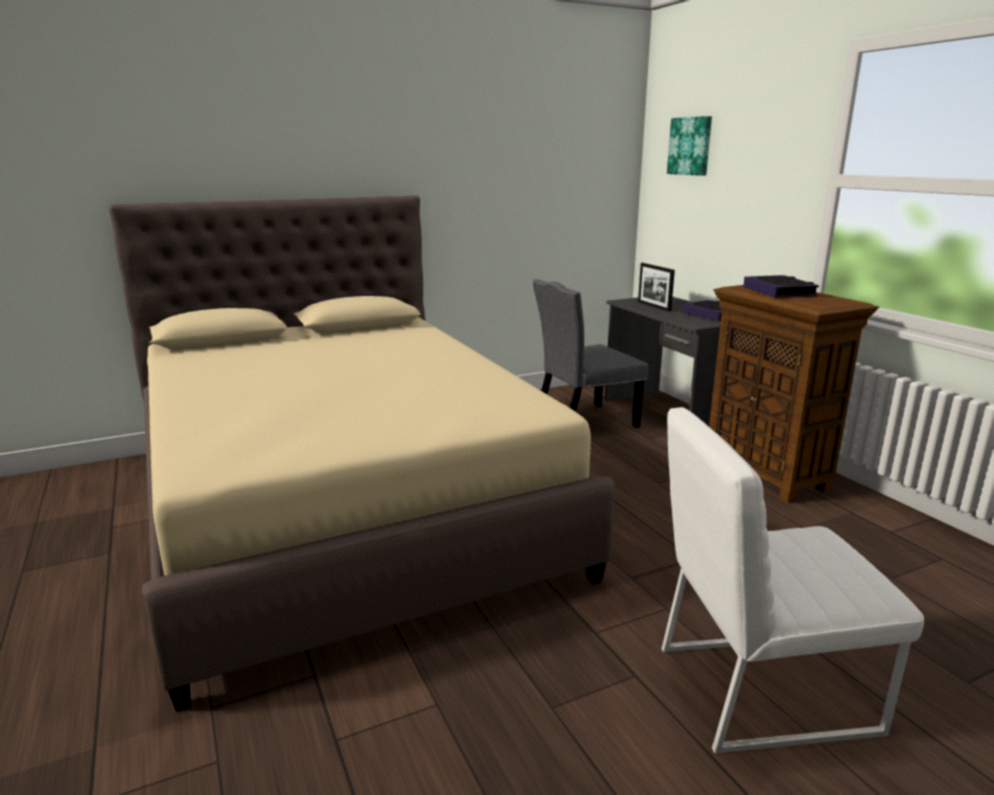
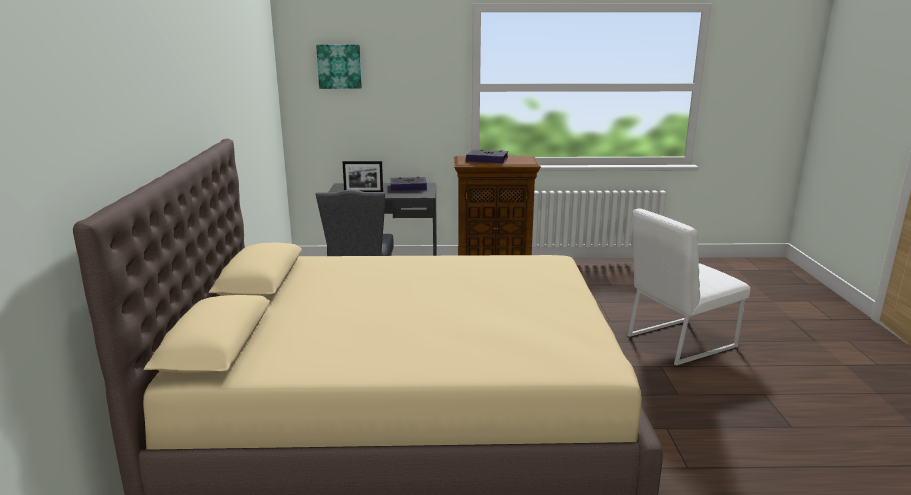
camera: 65 degrees left, 0 degrees up
(758, 688) = (678, 341): white chair -> white chair turned 45 degrees clockwise

